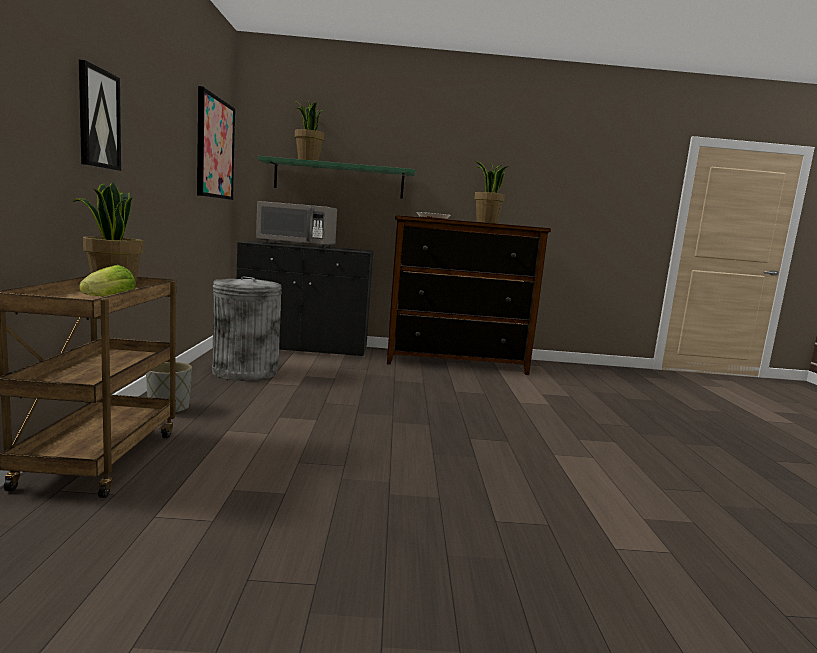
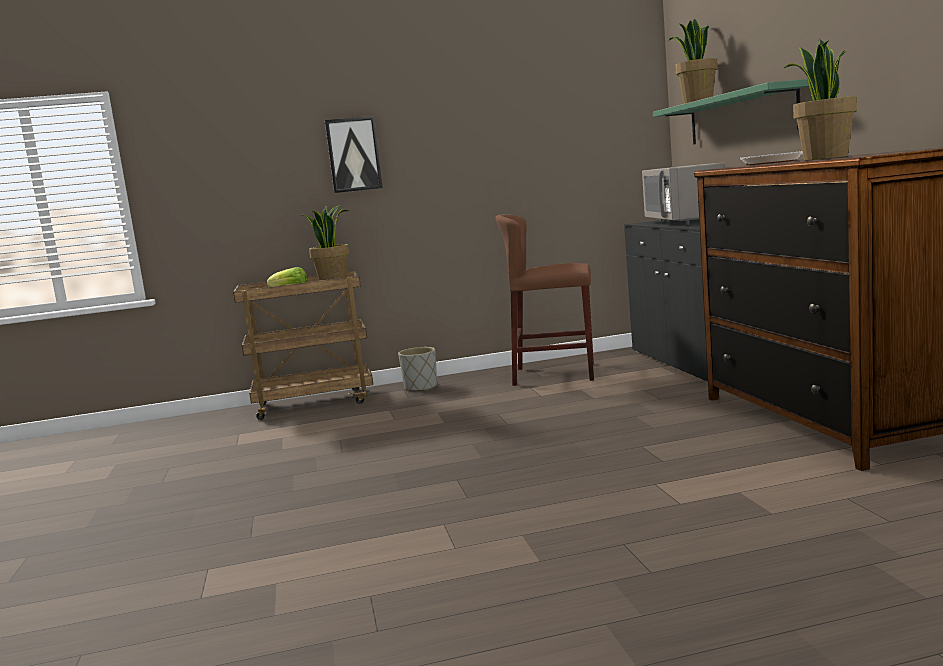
camera: 80 degrees right, 0 degrees up
(215, 148) = (598, 119): picture -> none
(245, 371) = (555, 374): grey trash can -> brown stool

